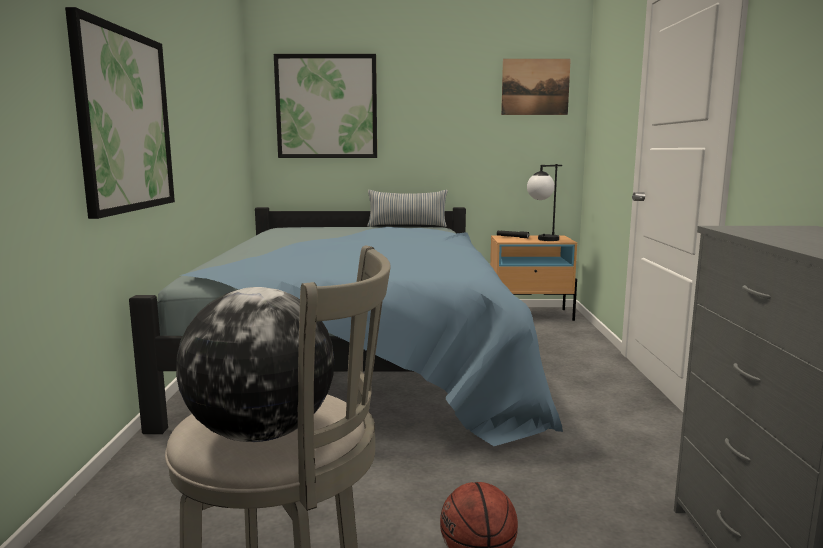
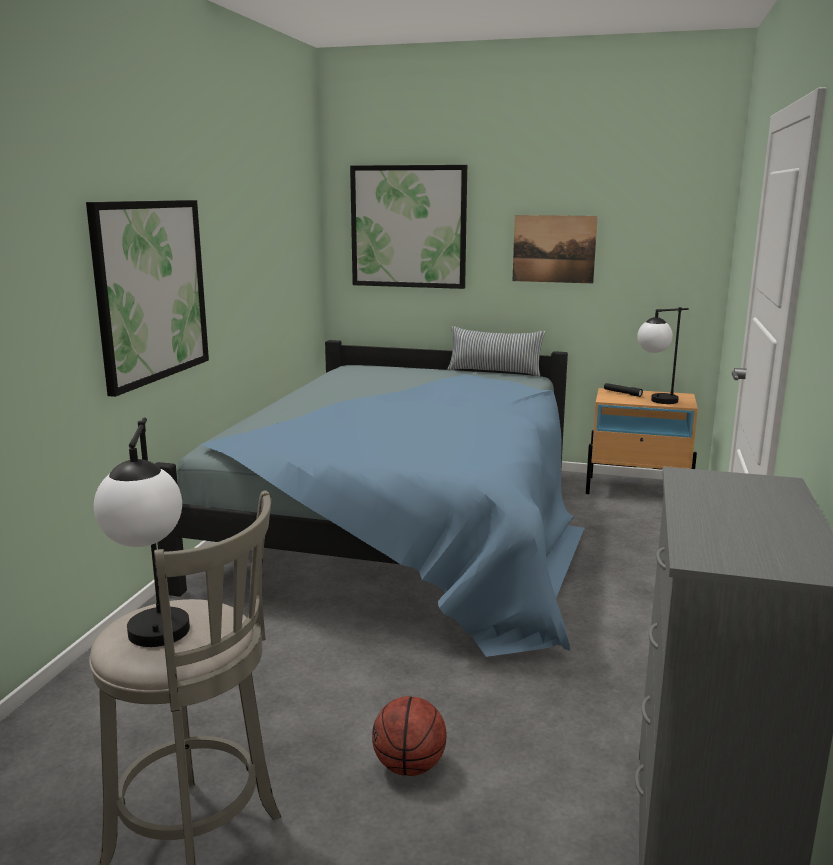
camera: 15 degrees right, 5 degrees up
(261, 433) = (156, 644): globe -> table lamp
(535, 87) = (665, 205): picture -> picture (554, 249)

